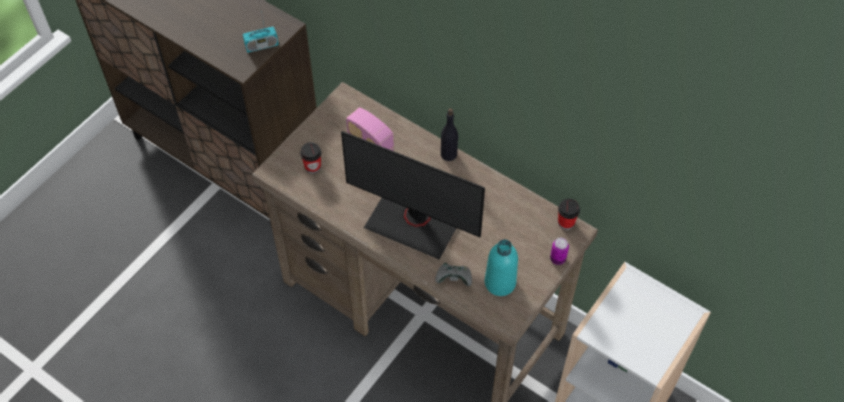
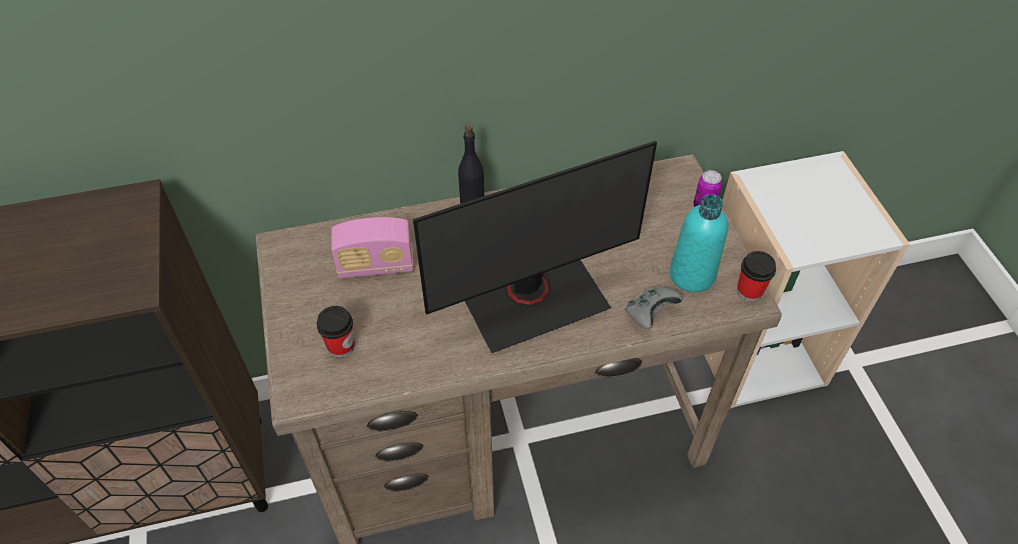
camera: 50 degrees left, 5 degrees down
(261, 45) = (128, 244): radio -> none
(566, 222) = (663, 171): cup -> cup (749, 291)

